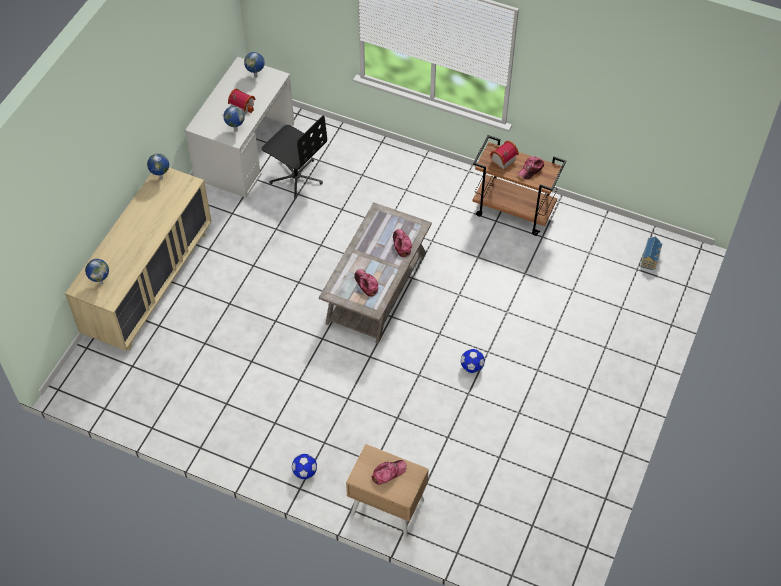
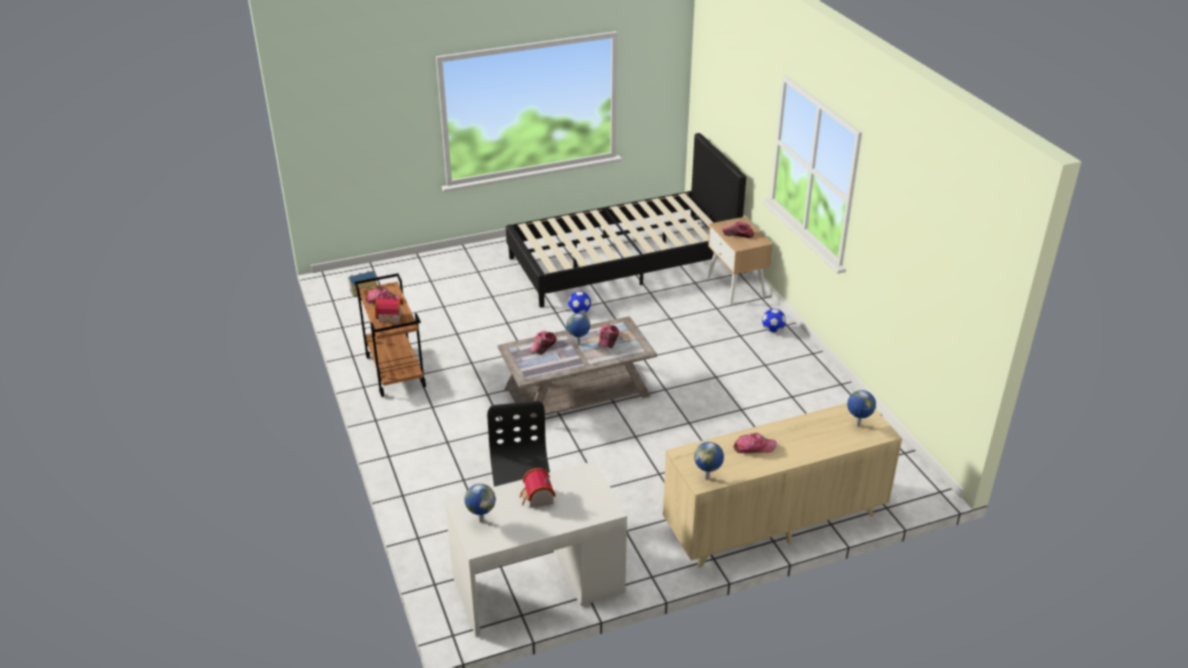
camera: 135 degrees left, 20 degrees down
(153, 218) = (754, 447): none -> cap
(235, 130) = (575, 479): globe -> globe (578, 344)
(514, 459) = (622, 262): none -> black bed

